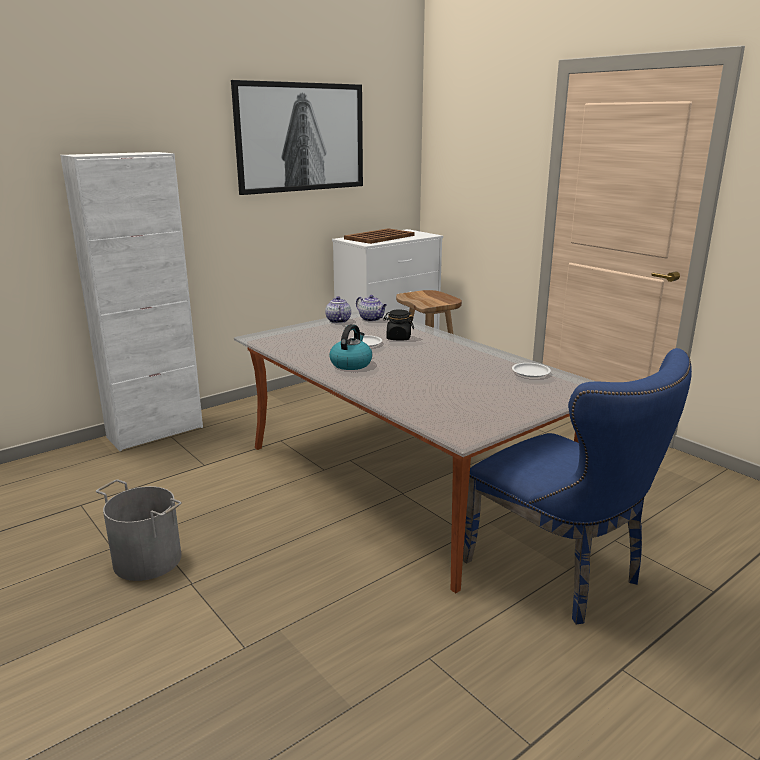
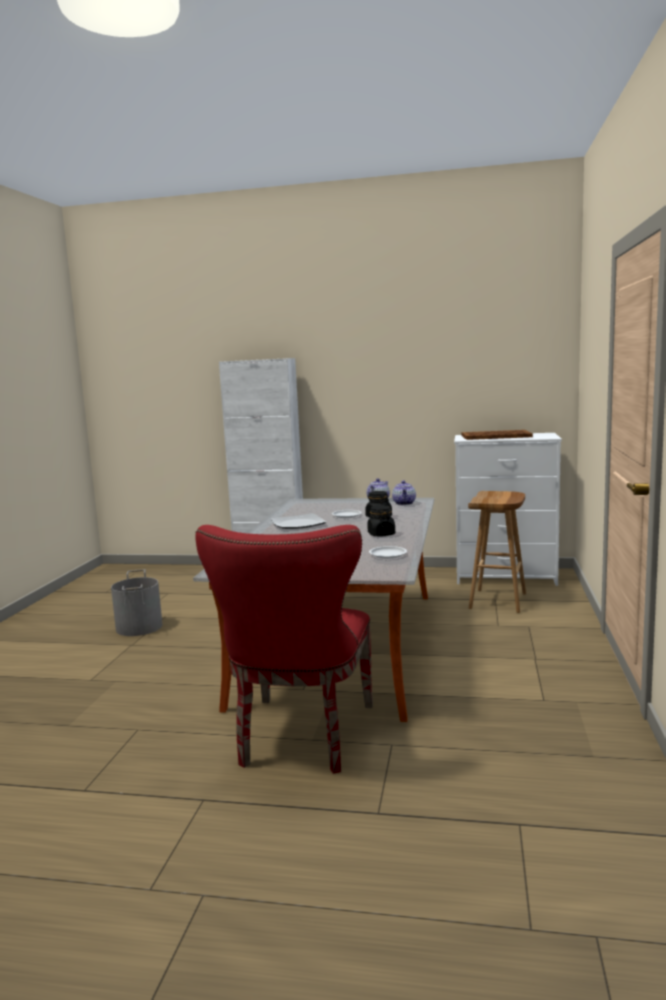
camera: 50 degrees right, 10 degrees down
(301, 137) = (426, 343): picture -> none
(351, 364) = (297, 524): kettle -> plate
(460, 355) = (381, 534): none -> black jar
(562, 573) = (302, 739): blue chair -> red chair

